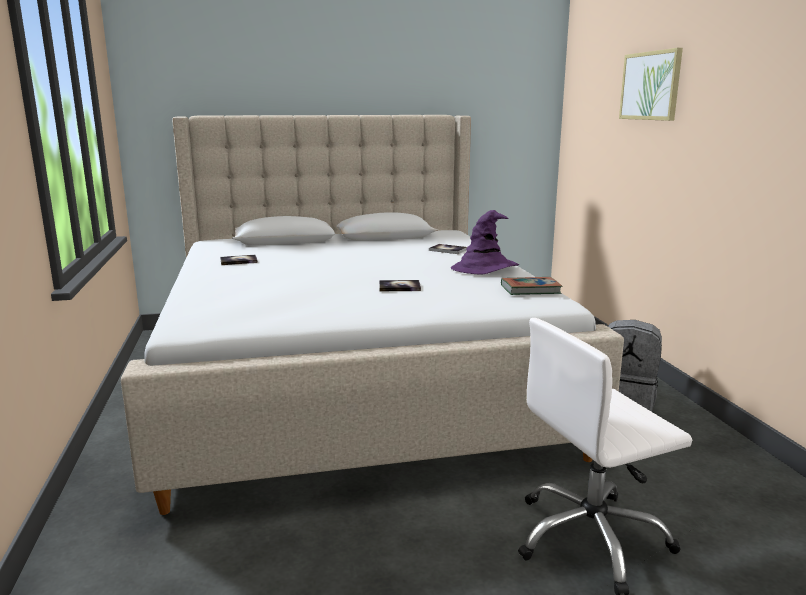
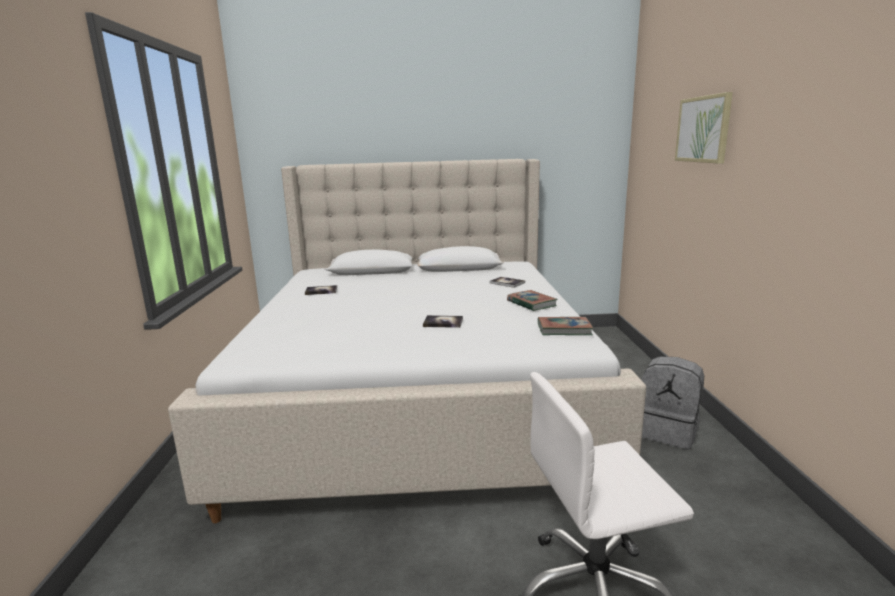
camera: 10 degrees right, 0 degrees up
(484, 268) = (531, 303): purple hat -> book

